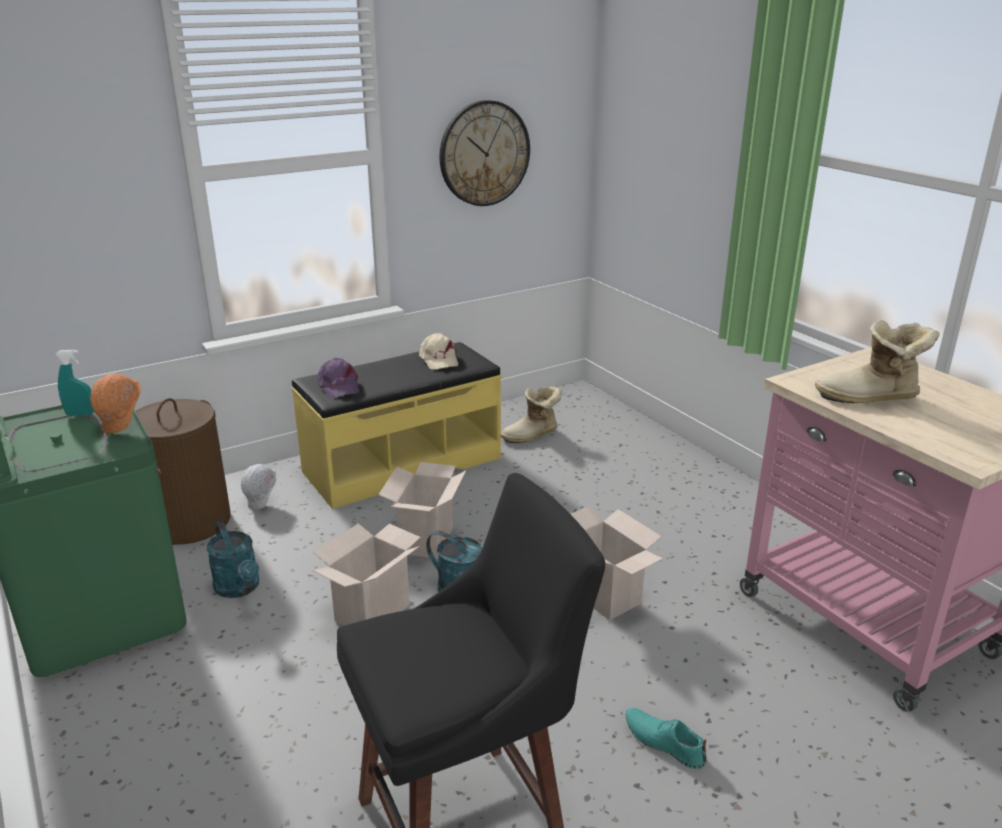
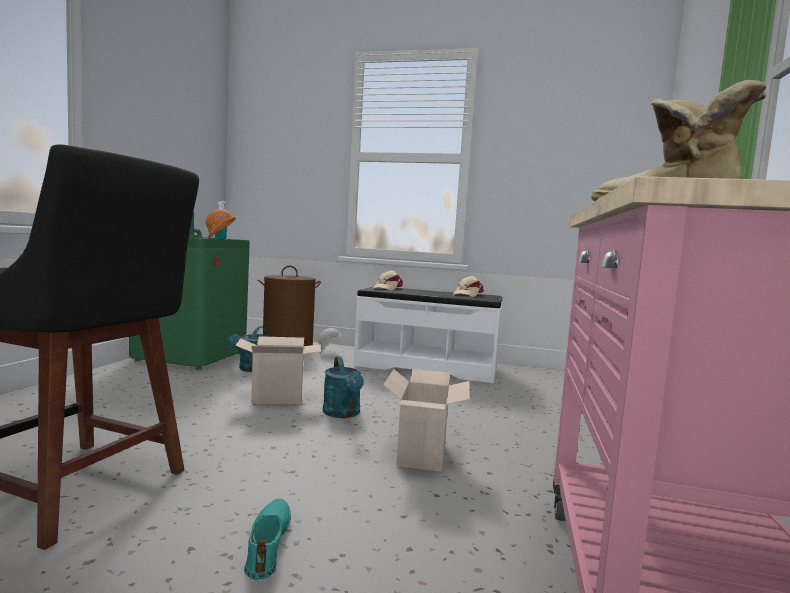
camera: 45 degrees right, 20 degrees down
(338, 386) = (387, 288): purple cap -> beige cap
(402, 464) = (426, 366): yellow bench -> white bench
(425, 539) = (371, 390): cardboard box -> none
(484, 153) = (551, 166): wall clock -> none
(532, 435) = (538, 383): boot -> none

